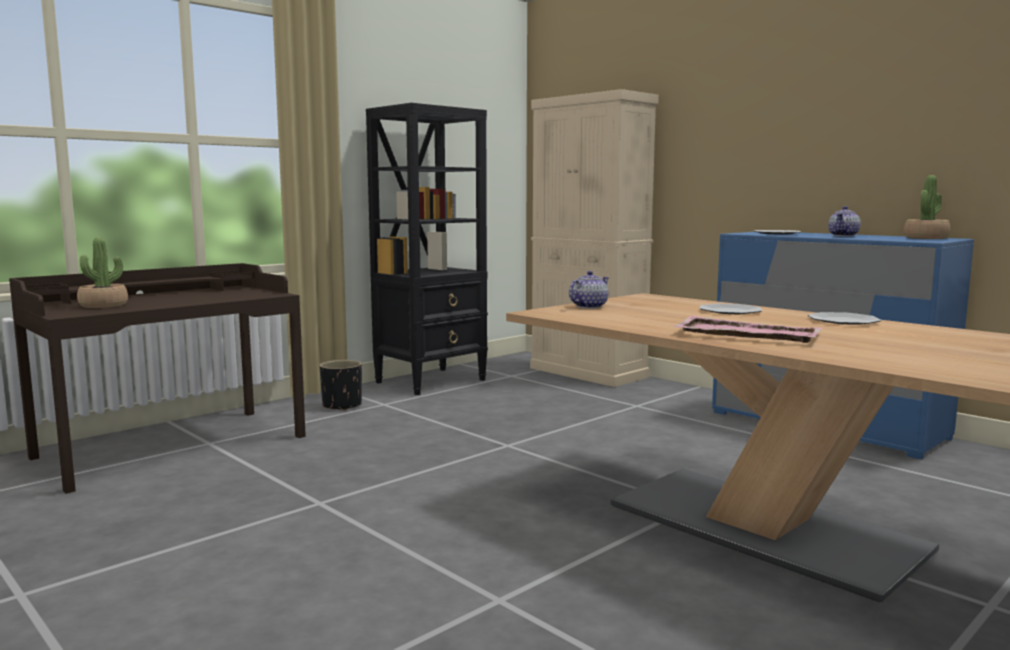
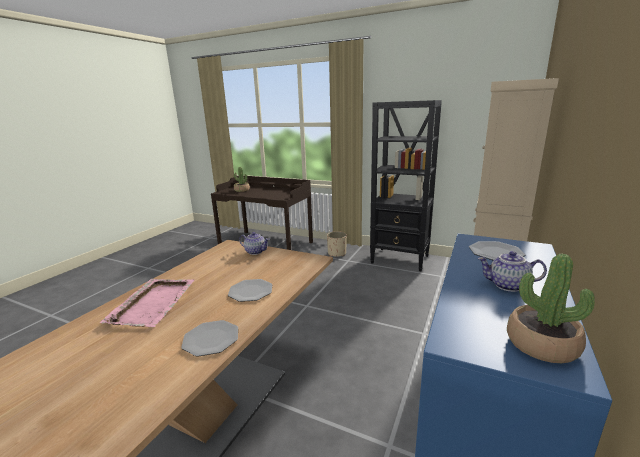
camera: 70 degrees right, 10 degrees up
(342, 406) = (336, 253): black planter -> beige planter

